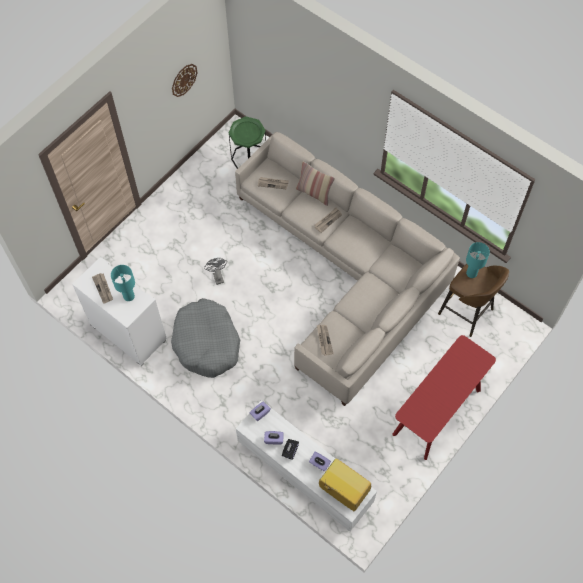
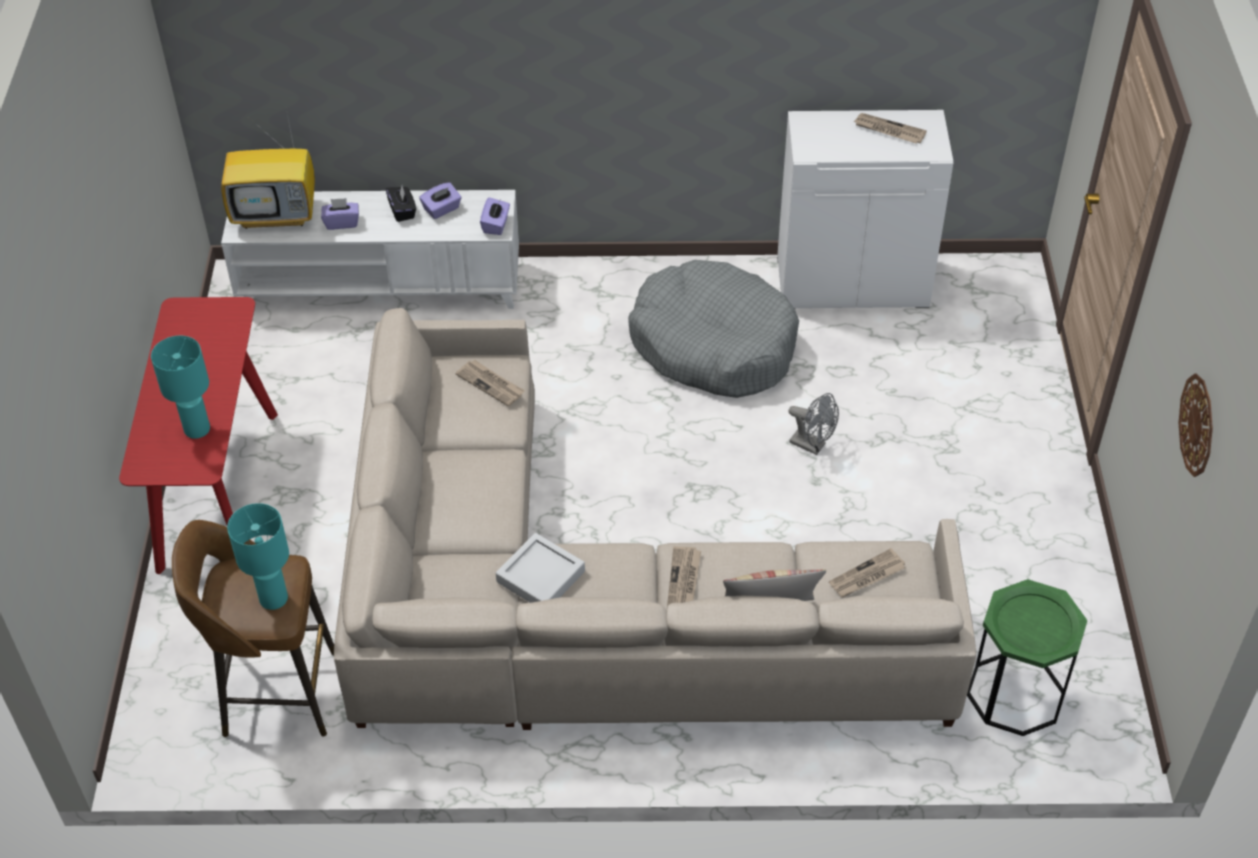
camera: 140 degrees right, 15 degrees down
(129, 296) = (837, 144): turquoise table lamp -> turquoise table lamp (196, 430)
(370, 252) = (540, 576): none -> grey tray

